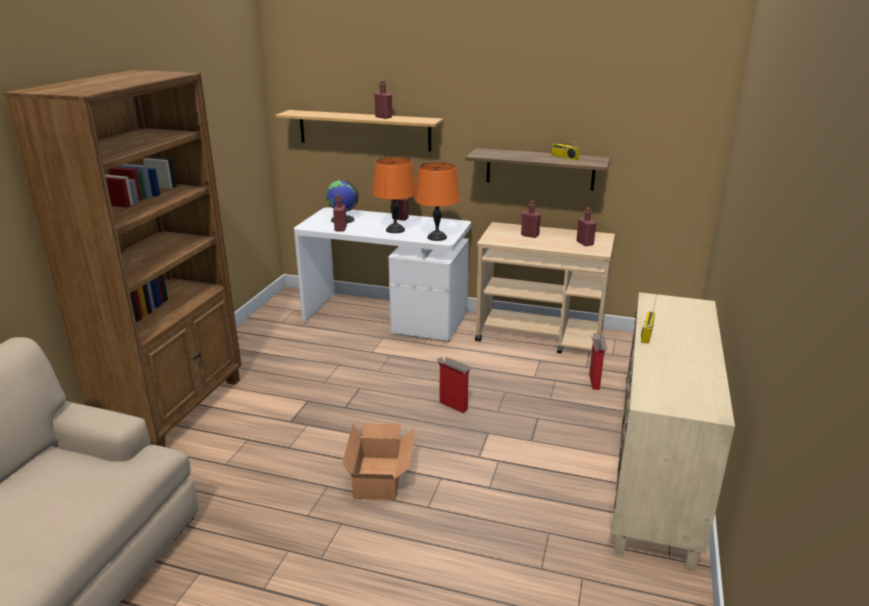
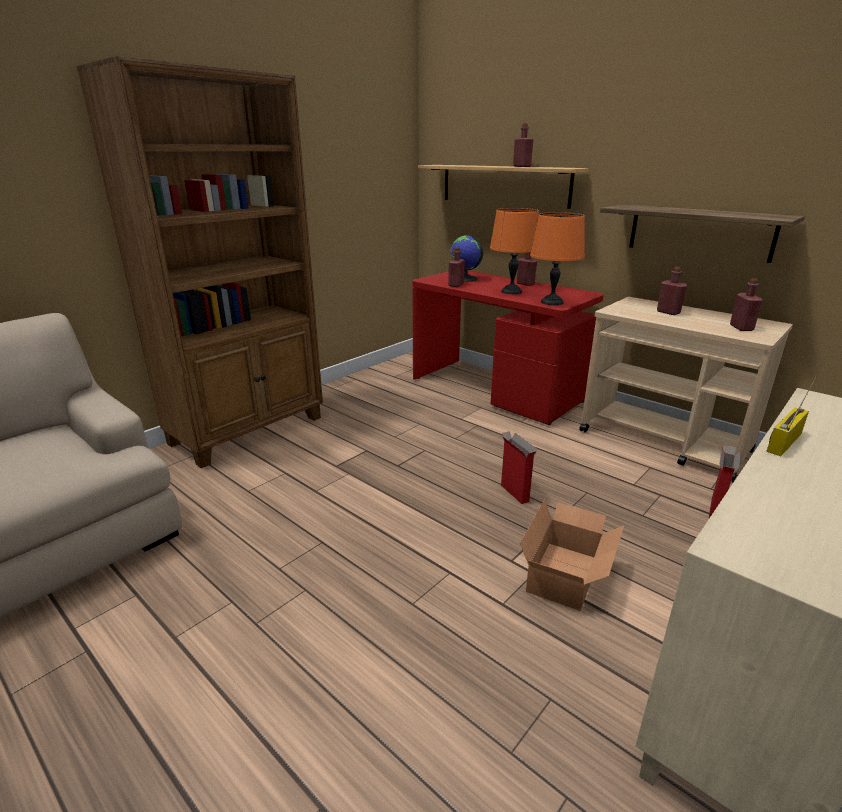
camera: 25 degrees right, 0 degrees up
(381, 477) = (384, 550): cardboard box -> cardboard box (567, 574)
(387, 317) = (497, 390): white desk -> red desk
(564, 157) = (733, 213): radio -> none

